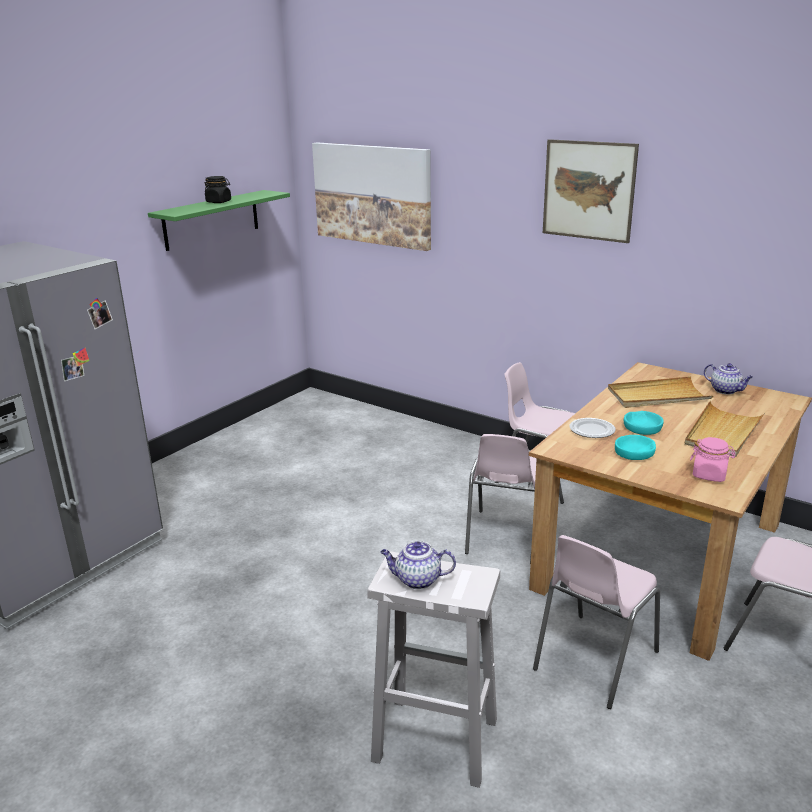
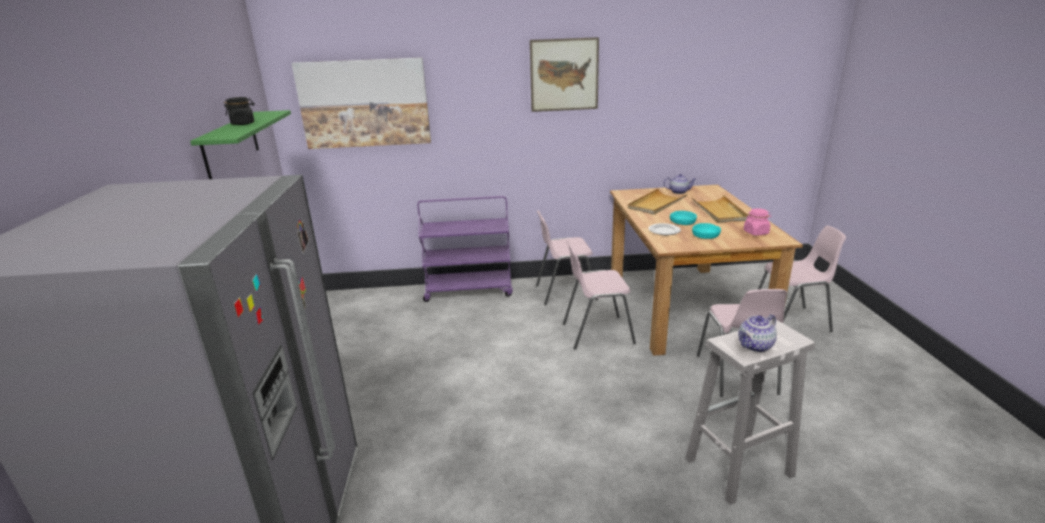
camera: 40 degrees left, 0 degrees up
(443, 438) = (469, 290): none -> purple cart
(505, 537) = (596, 333): pink chair -> pink chair turned 105 degrees clockwise

